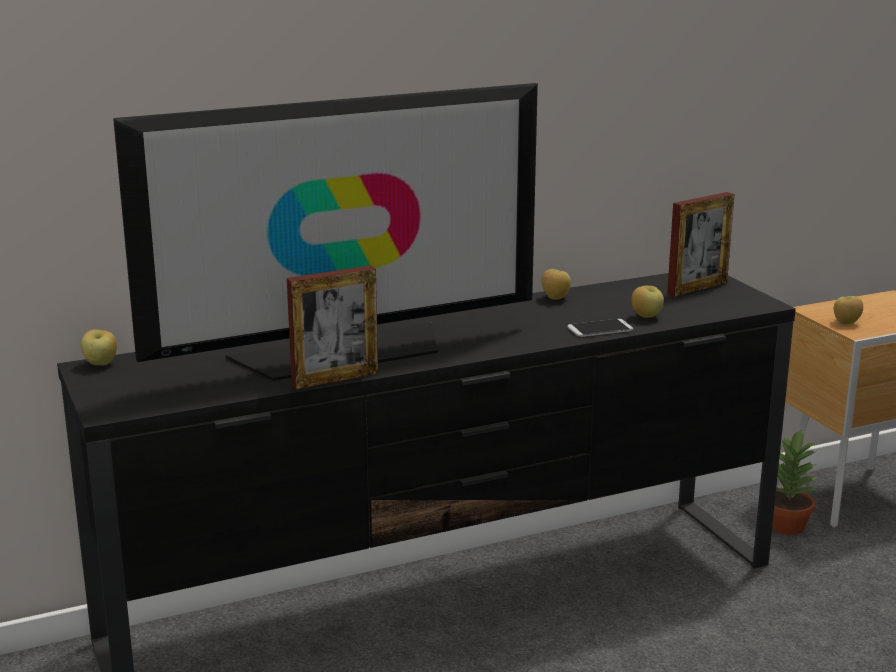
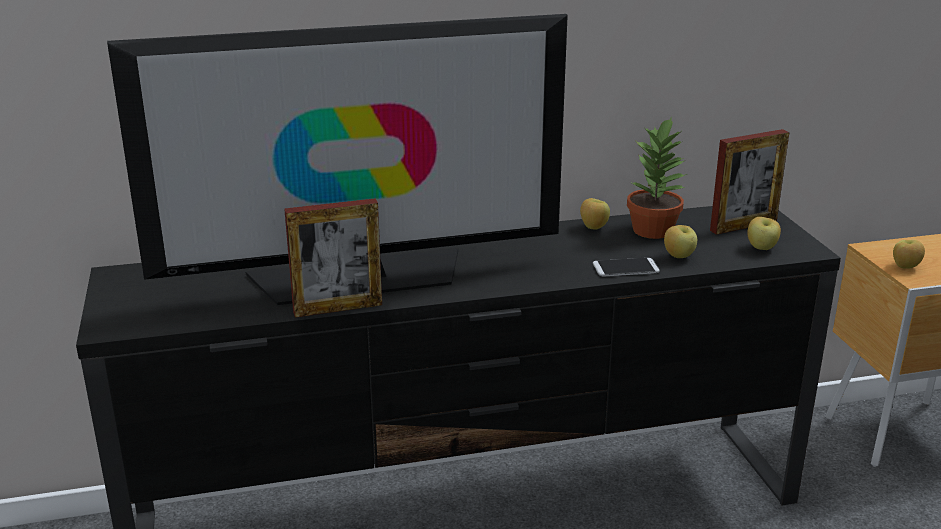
camera: 10 degrees right, 5 degrees up
(101, 364) = (129, 272): apple -> apple (761, 248)
(788, 526) = (827, 460): potted plant -> potted plant (654, 230)

